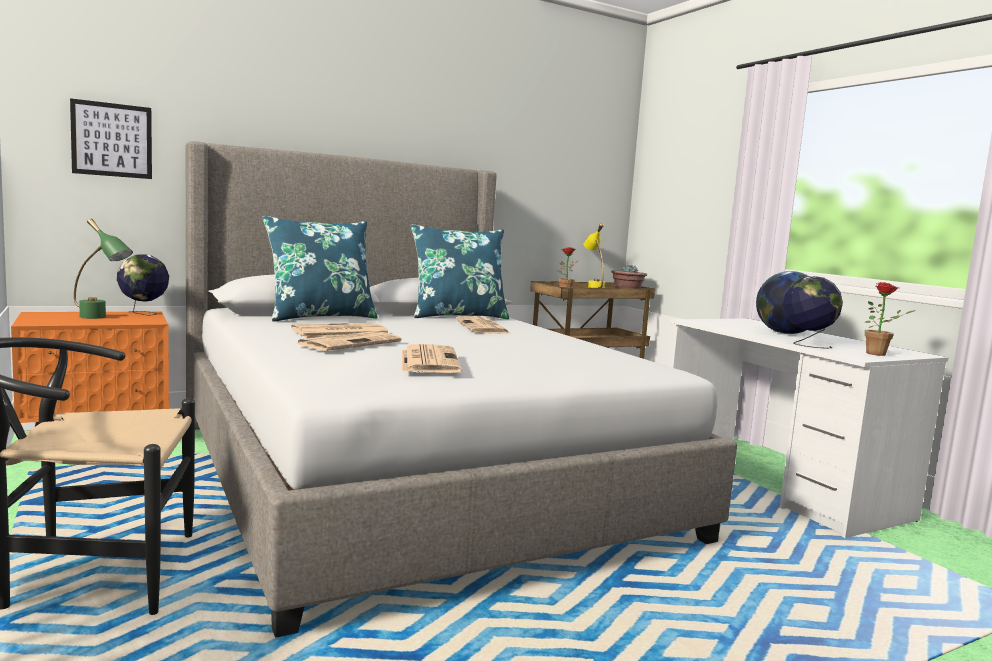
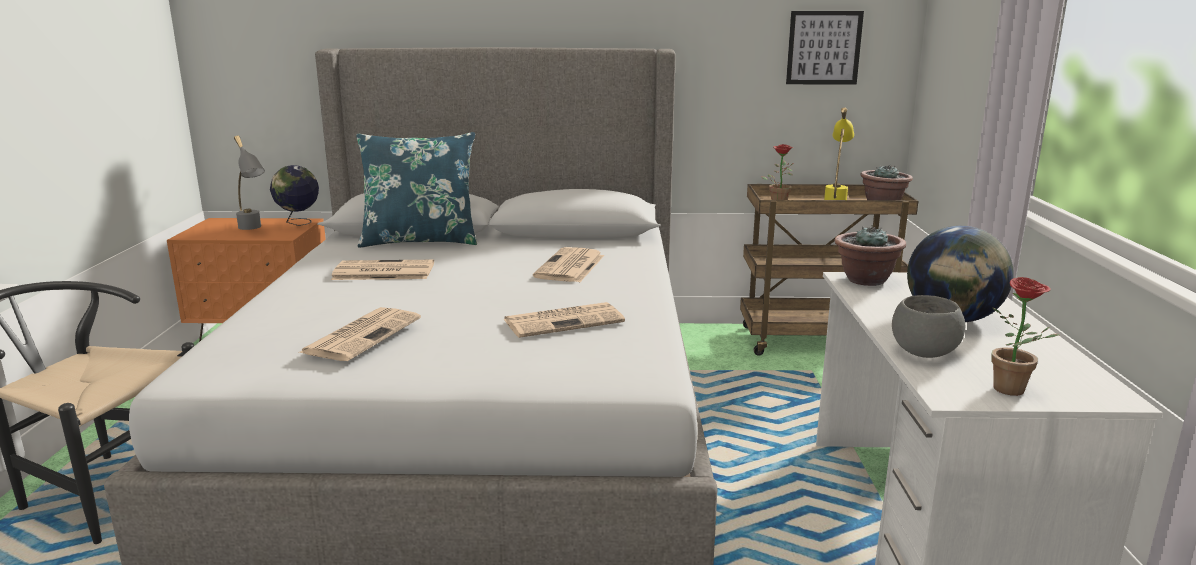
camera: 30 degrees right, 10 degrees up
(101, 318) = (253, 229): green table lamp -> grey table lamp
(112, 140) = (266, 51): picture -> picture (823, 48)
(350, 343) = (351, 294): newspaper -> newspaper (565, 321)
(458, 316) = (584, 242): blue pillow -> none
(703, 321) = (865, 280): none -> potted plant
(806, 344) = (922, 353): globe -> grey bowl

